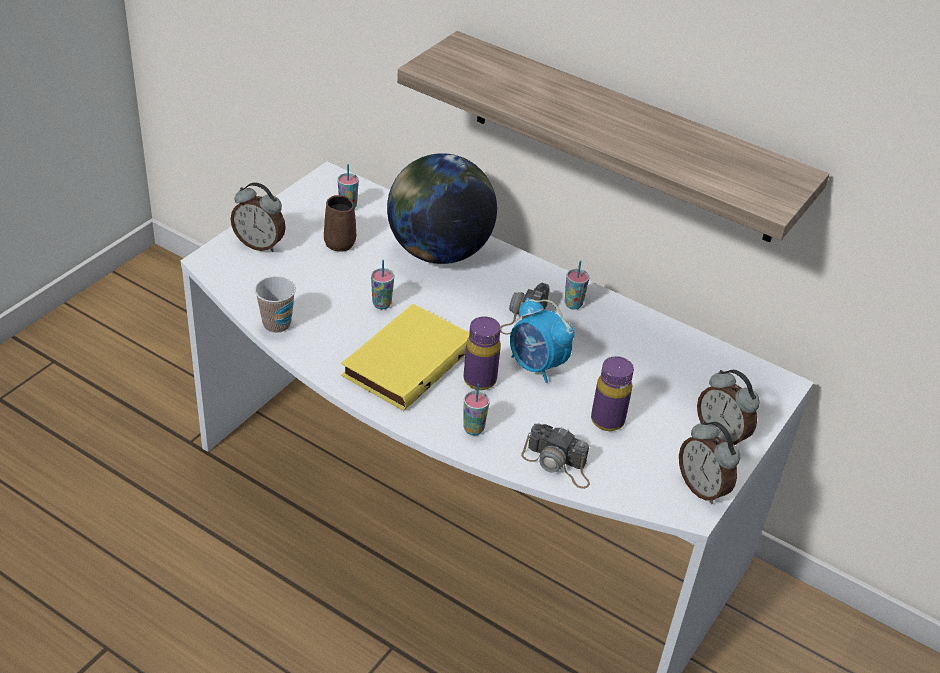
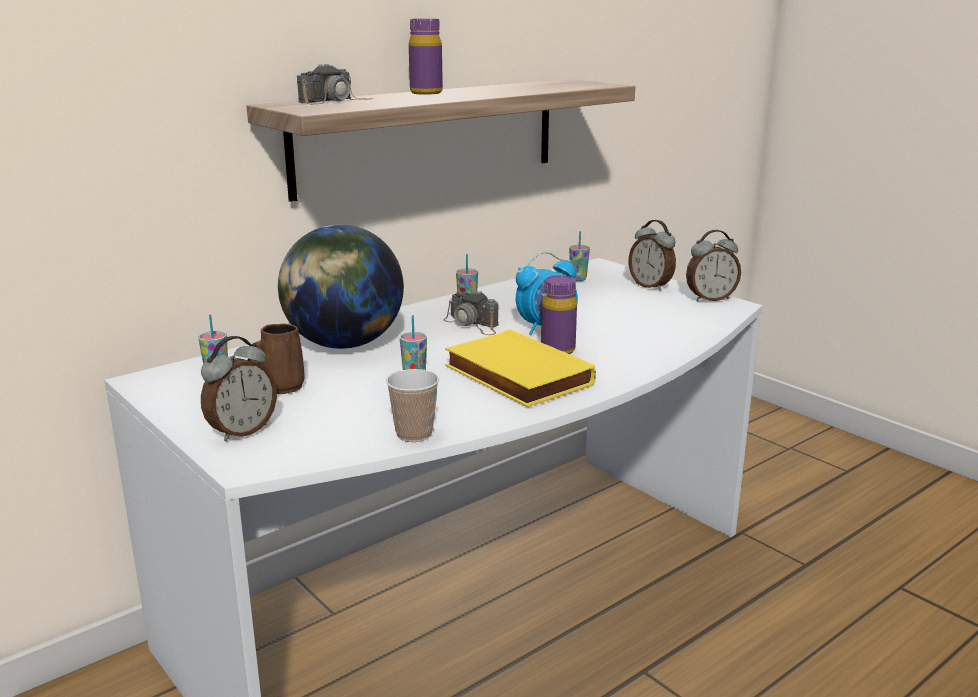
camera: 70 degrees left, 20 degrees down
(473, 429) = (627, 360): cup -> cup (578, 279)
(558, 464) = (679, 336): camera -> camera (336, 100)
(607, 420) = (627, 314): purple bottle -> purple bottle (426, 93)
(721, 434) = (651, 286): alarm clock -> alarm clock turned 75 degrees clockwise

